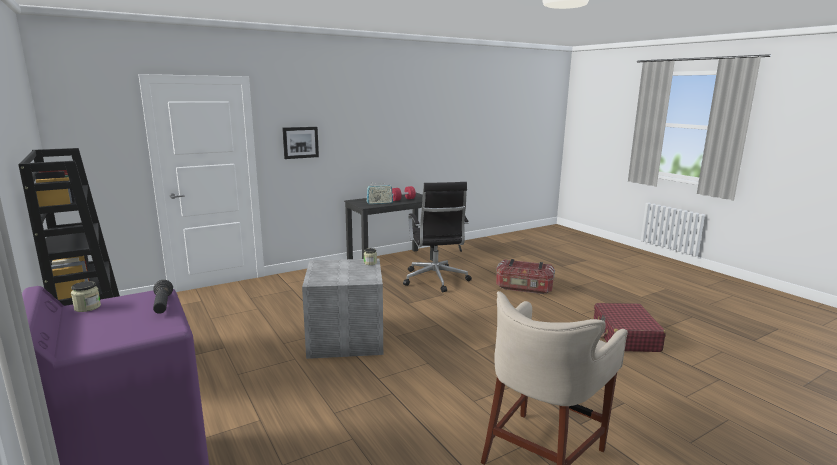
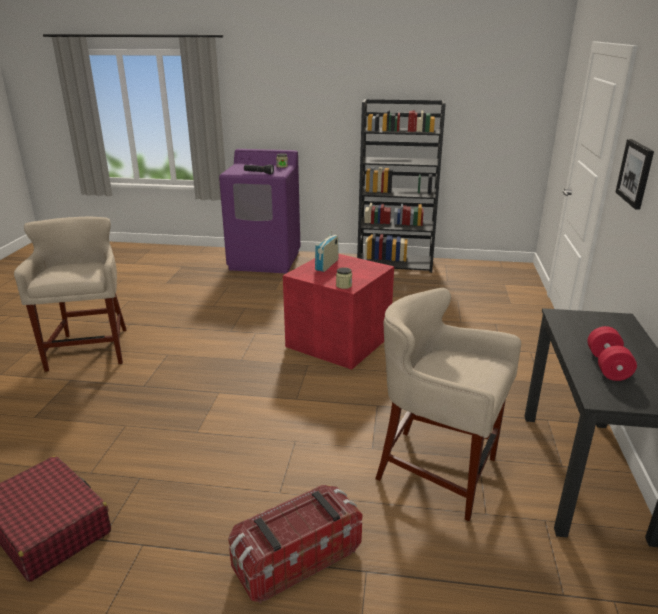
camera: 130 degrees right, 10 degrees up
(347, 337) = (339, 342): grey storage box -> red storage box
(379, 203) = (584, 333): radio -> radio (327, 265)
(435, 280) = (437, 471): black office chair -> beige stool

